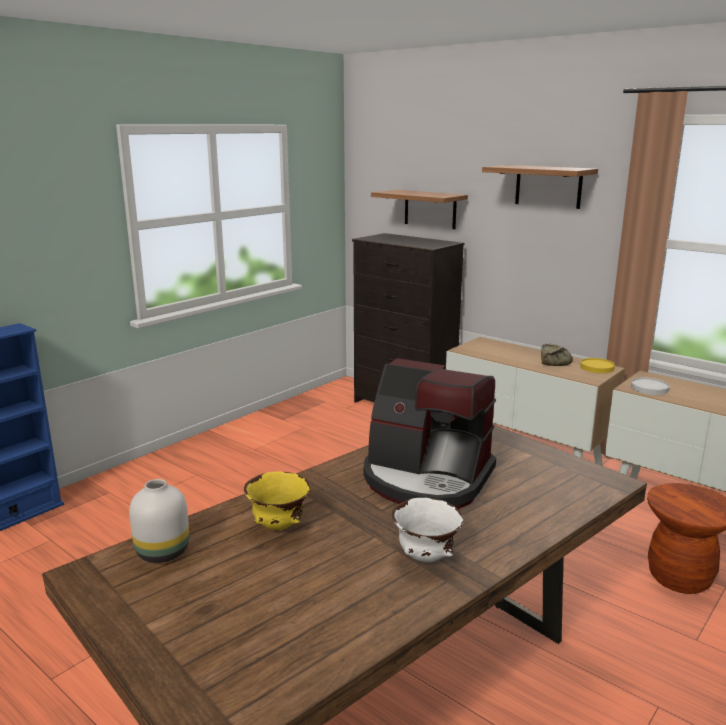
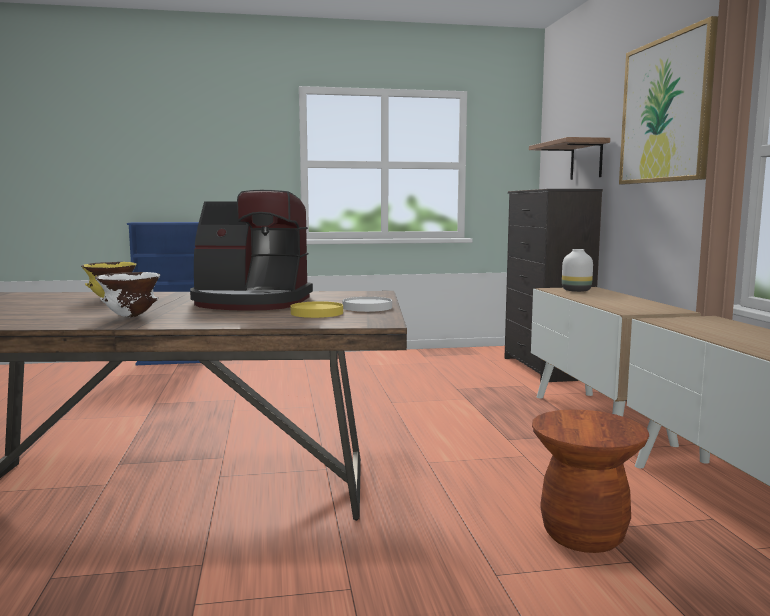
camera: 40 degrees right, 10 degrees down
(162, 551) = (40, 295): white vase -> white vase (576, 290)
(426, 479) = (251, 302): coffee machine -> coffee machine turned 60 degrees counterclockwise
(548, 186) = (665, 110): shelf -> picture
(554, 360) = (627, 301): bread -> none
(597, 367) = (663, 308): yellow plate -> yellow plate (317, 313)
(649, 388) = (681, 322): white plate -> white plate (367, 307)

